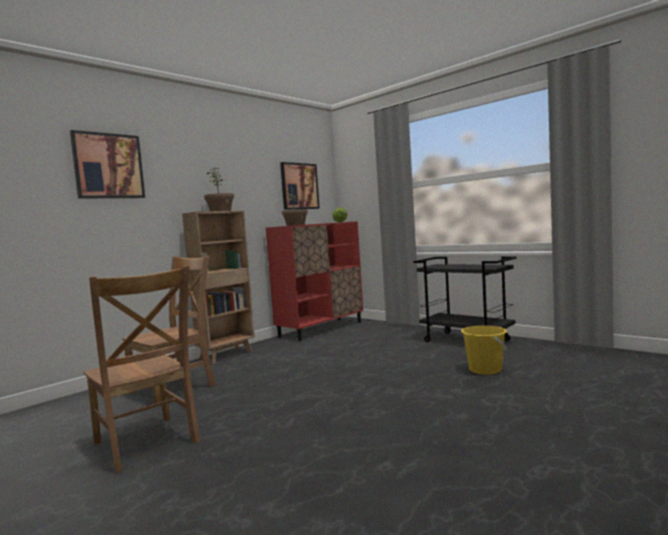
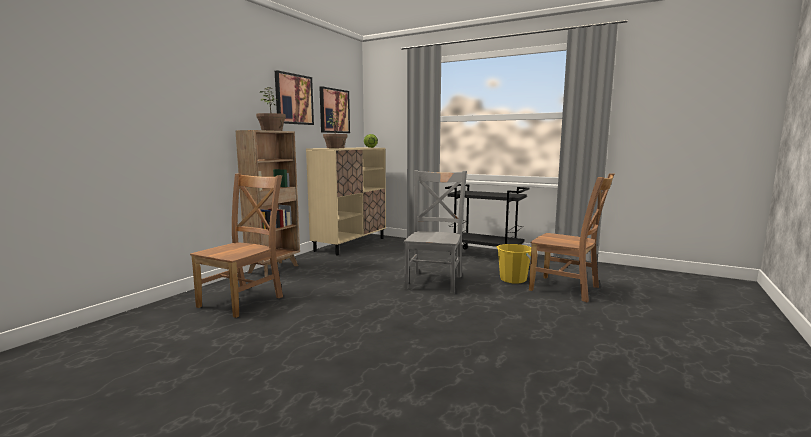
camera: 15 degrees left, 5 degrees up
(108, 166) = (165, 75): picture -> picture (294, 99)
(146, 444) = (253, 354): brown chair -> brown chair (567, 289)
(321, 329) = (350, 244): red cabinet -> beige cabinet
(387, 370) = (434, 281): none -> grey chair

